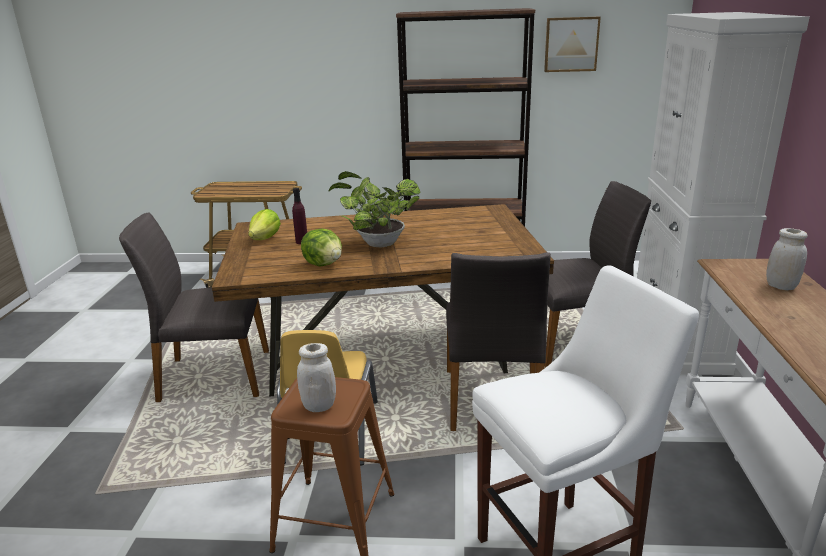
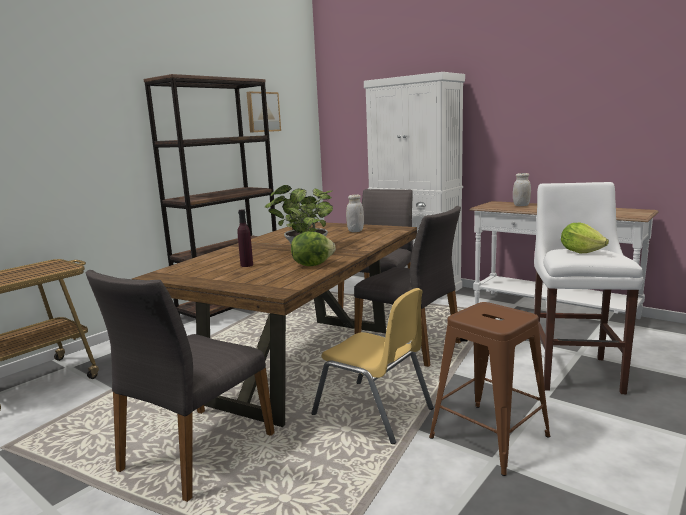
camera: 55 degrees left, 10 degrees down
(266, 238) = (207, 273): lettuce -> lettuce (581, 252)
(319, 406) = (503, 318): white jar -> white jar (355, 231)

